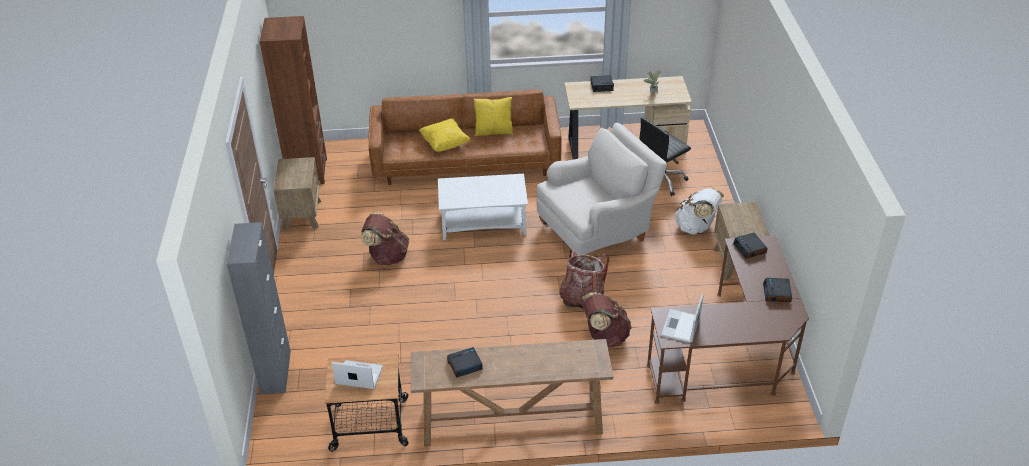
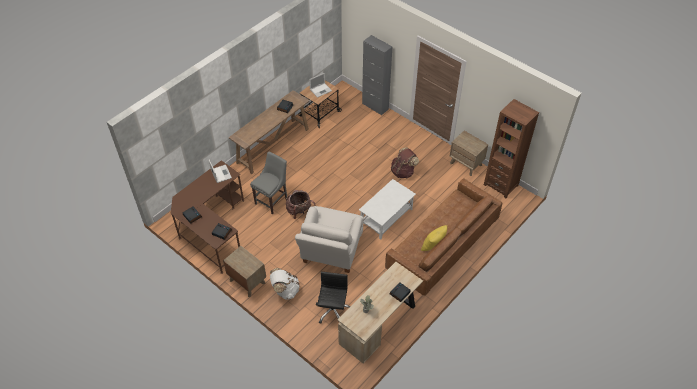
camera: 135 degrees right, 10 degrees up
(445, 144) = (444, 219): yellow pillow -> none
(604, 336) = (272, 200): brown backpack -> grey chair

